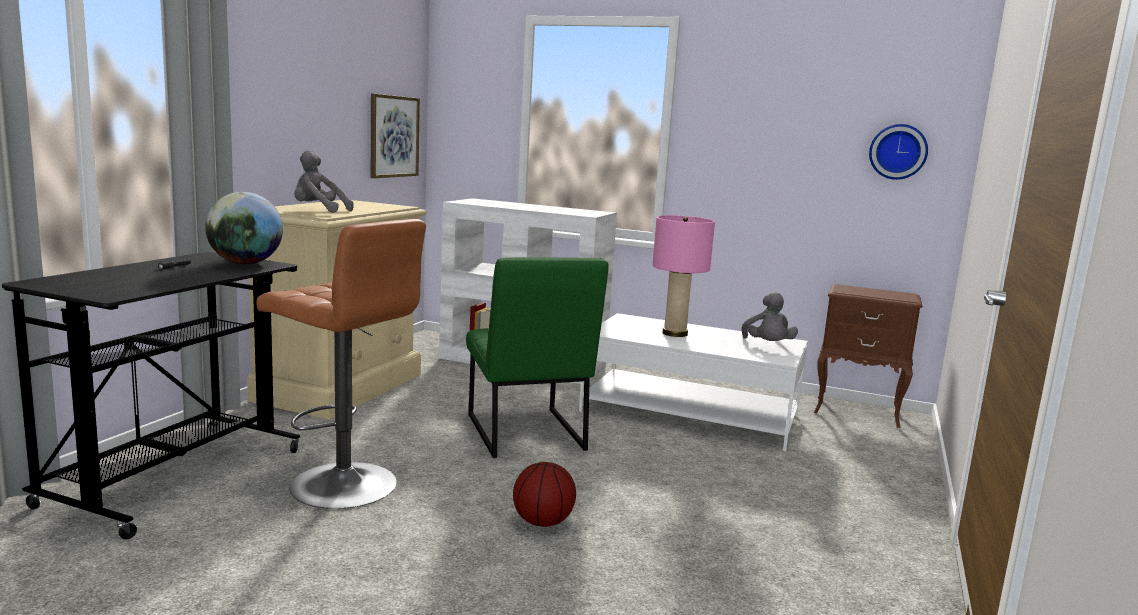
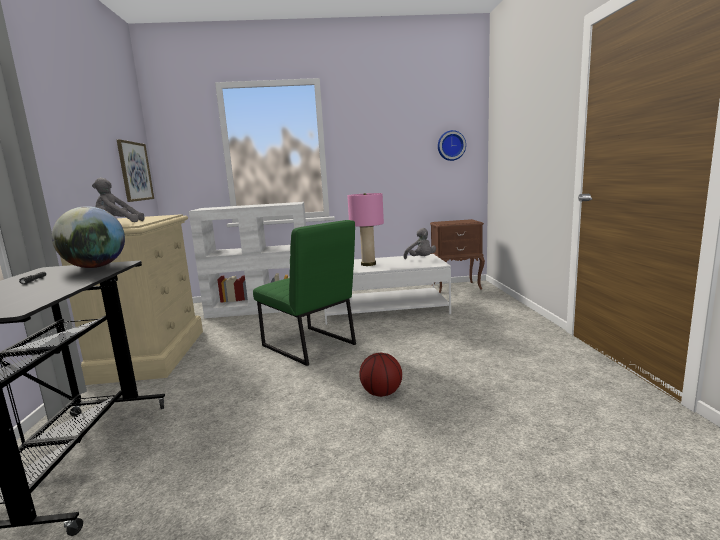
camera: 25 degrees left, 0 degrees up
(343, 486) = (227, 418): brown stool -> none

